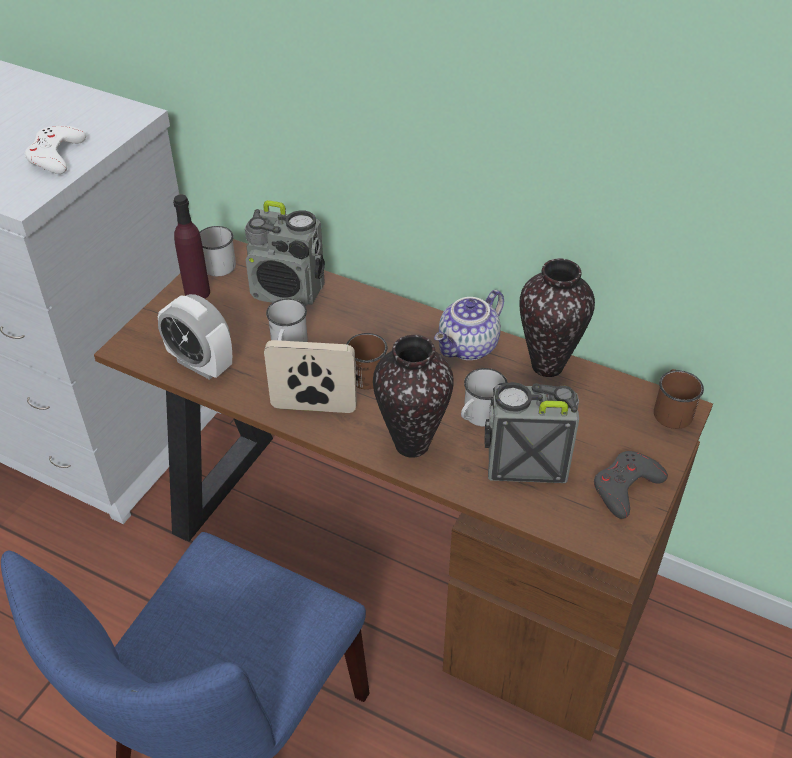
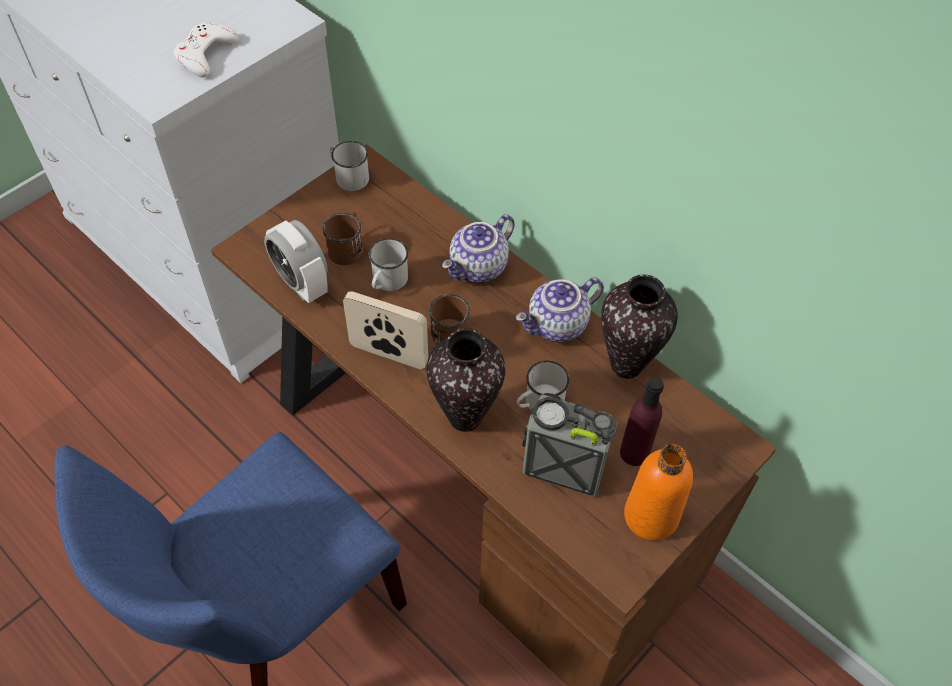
camera: 15 degrees right, 10 degrees up
(197, 292) = (323, 204): purple bottle -> purple bottle (634, 453)
(288, 292) = (407, 223): radio -> none
(373, 315) = (479, 268): none -> teapot
(625, 487) = (651, 516): grey game controller -> orange bottle
(671, 410) = (731, 444): brown mug -> brown mug (347, 247)

